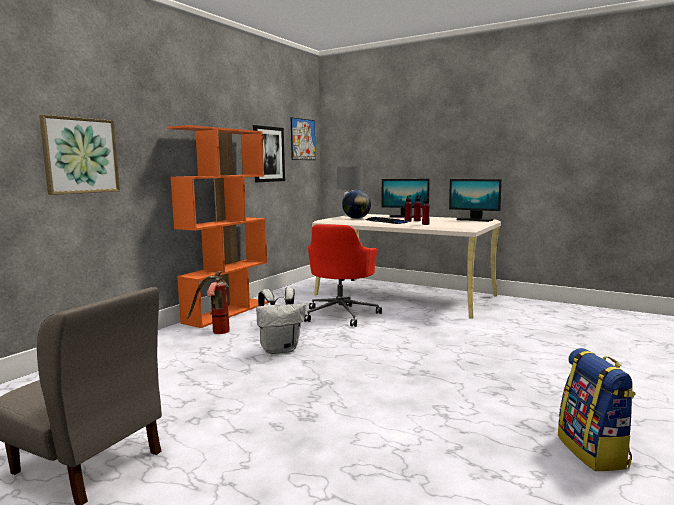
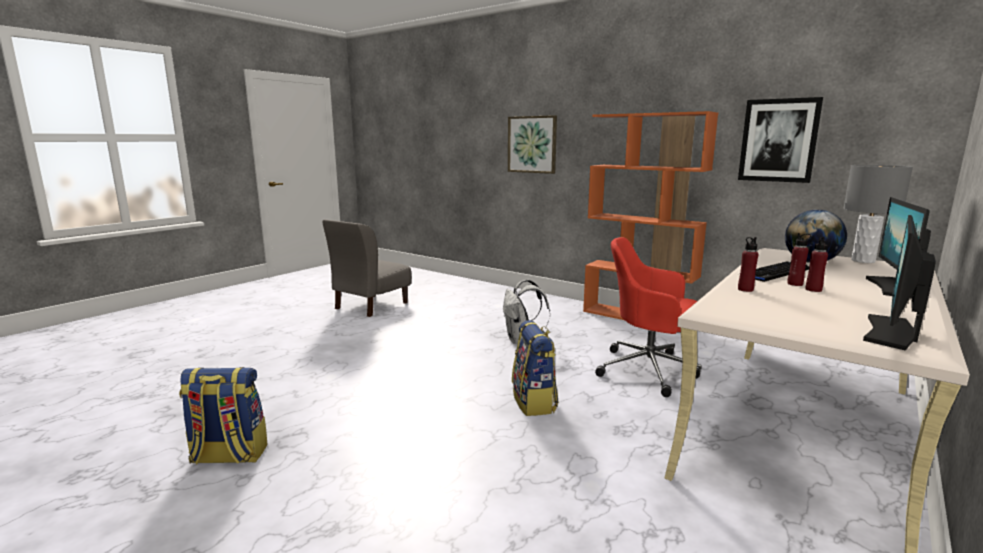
camera: 95 degrees right, 5 degrees up
(214, 332) = (571, 316): fire extinguisher -> none
(303, 139) = (895, 112): picture -> none
(407, 343) = (534, 402): none -> backpack

